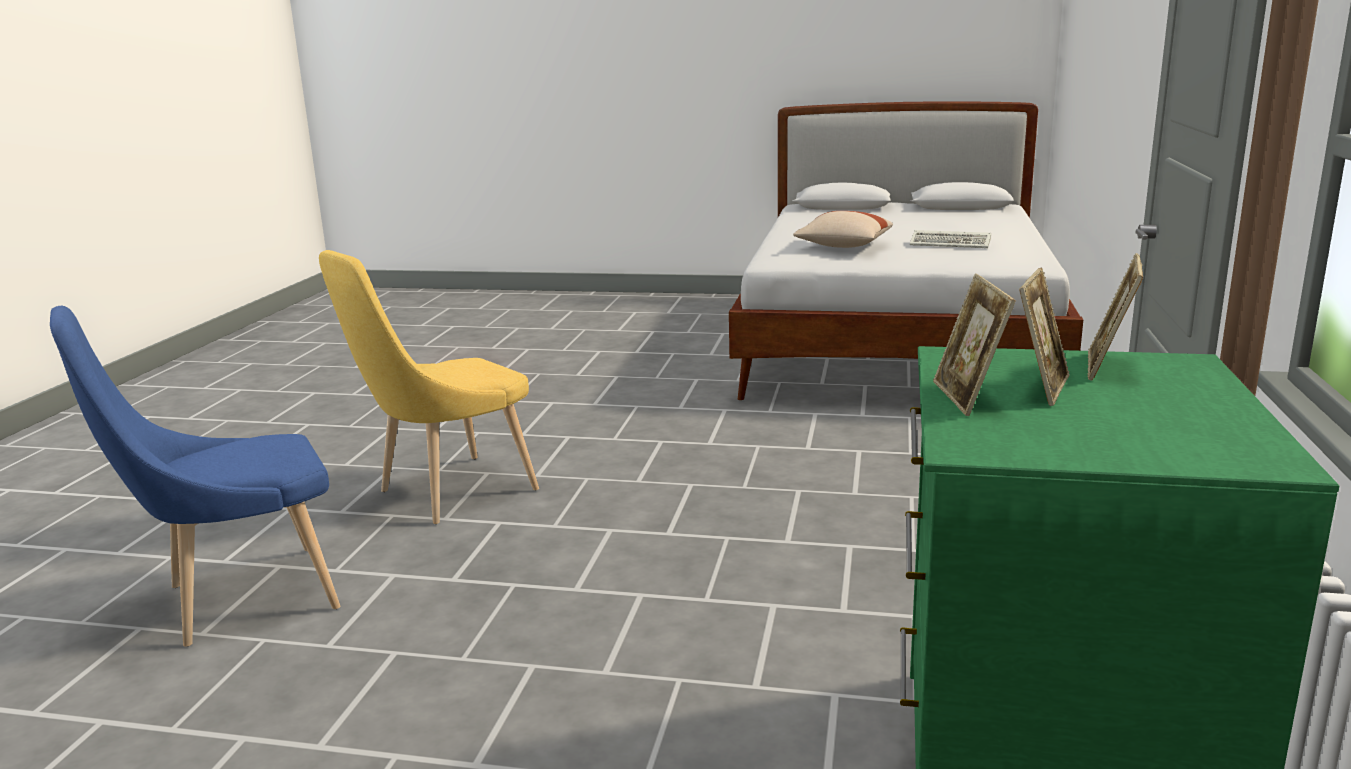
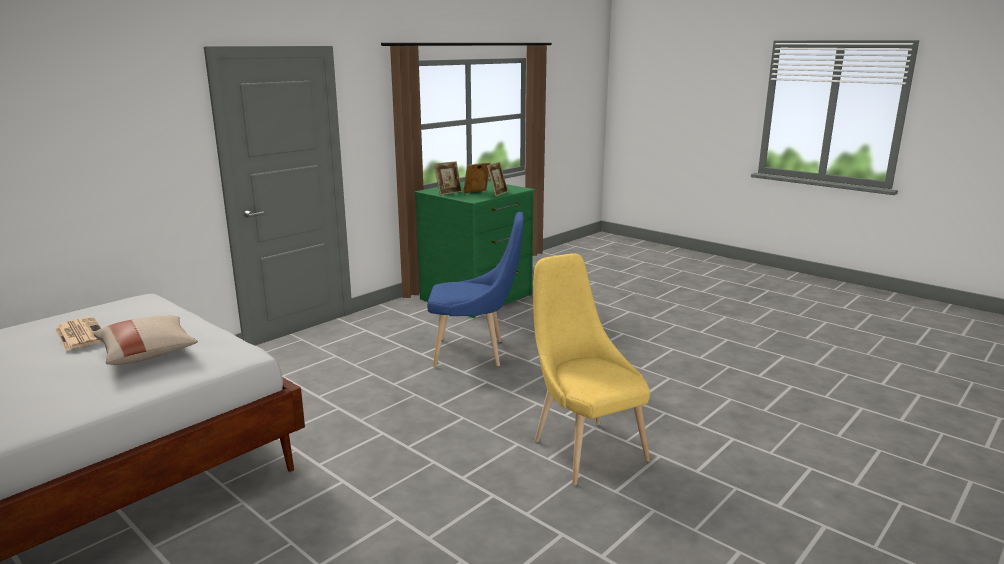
camera: 150 degrees left, 0 degrees up
(238, 600) = (716, 410): blue chair -> blue chair (475, 353)
(448, 493) = (584, 447): yellow chair -> yellow chair turned 105 degrees counterclockwise
(952, 243) = (80, 334): keyboard -> newspaper

